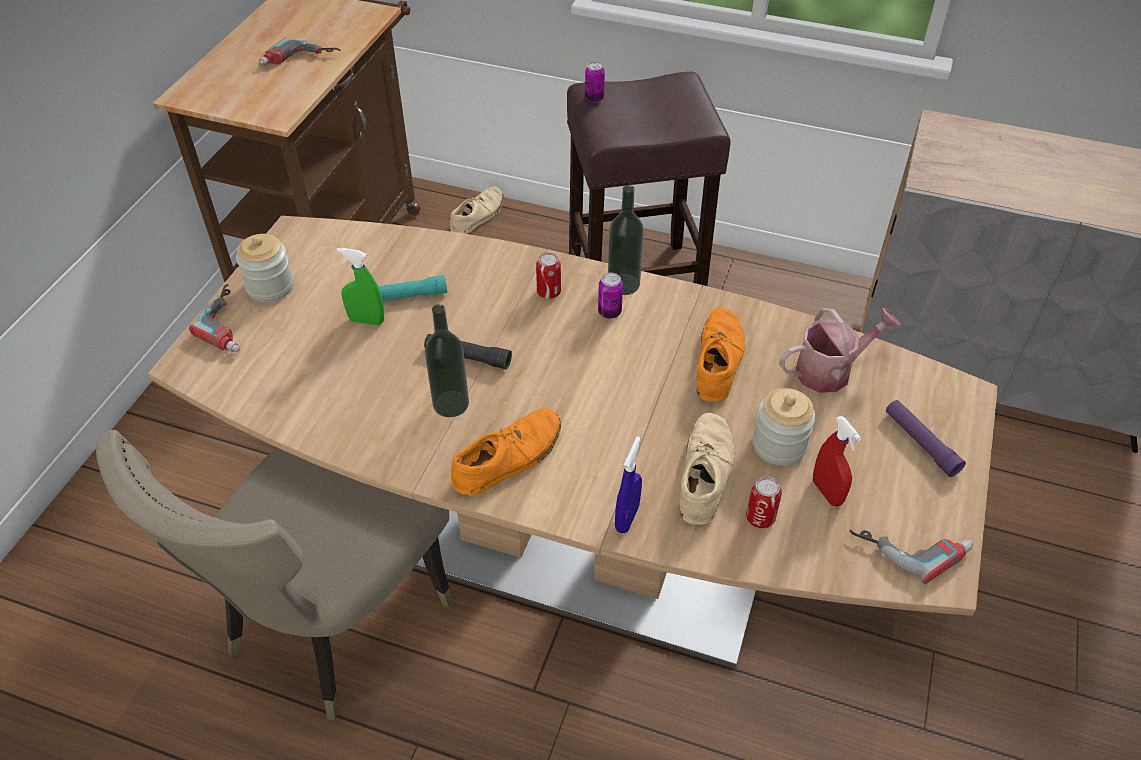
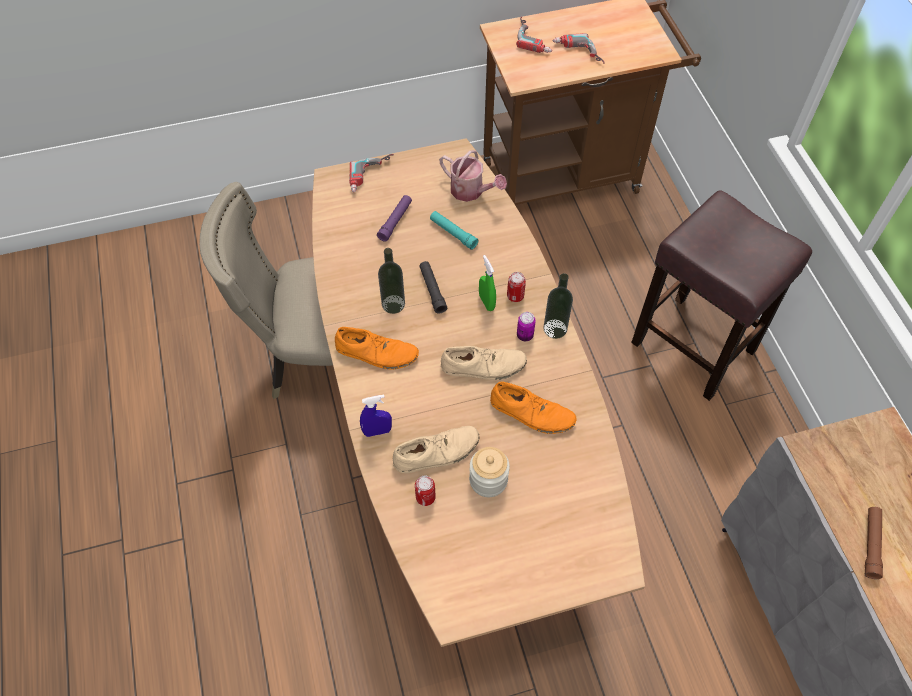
camera: 55 degrees right, 10 degrees up
(270, 287) = (409, 172): jar -> none
(366, 320) = (421, 229): green spray bottle -> green spray bottle (486, 302)
(477, 215) = (666, 224): beige shoe -> beige shoe (483, 366)
(594, 98) = (716, 210): can -> none
(717, 360) = (532, 413): orange shoe -> orange shoe turned 45 degrees clockwise
(827, 492) = (471, 523): red spray bottle -> none
(830, 370) = (575, 478): watering can -> watering can (471, 191)
(911, 544) = (465, 587): power drill -> power drill (535, 38)
(920, 443) = (552, 559): purple flashlight -> purple flashlight (395, 221)
(1059, 197) = (871, 544): none -> brown flashlight

